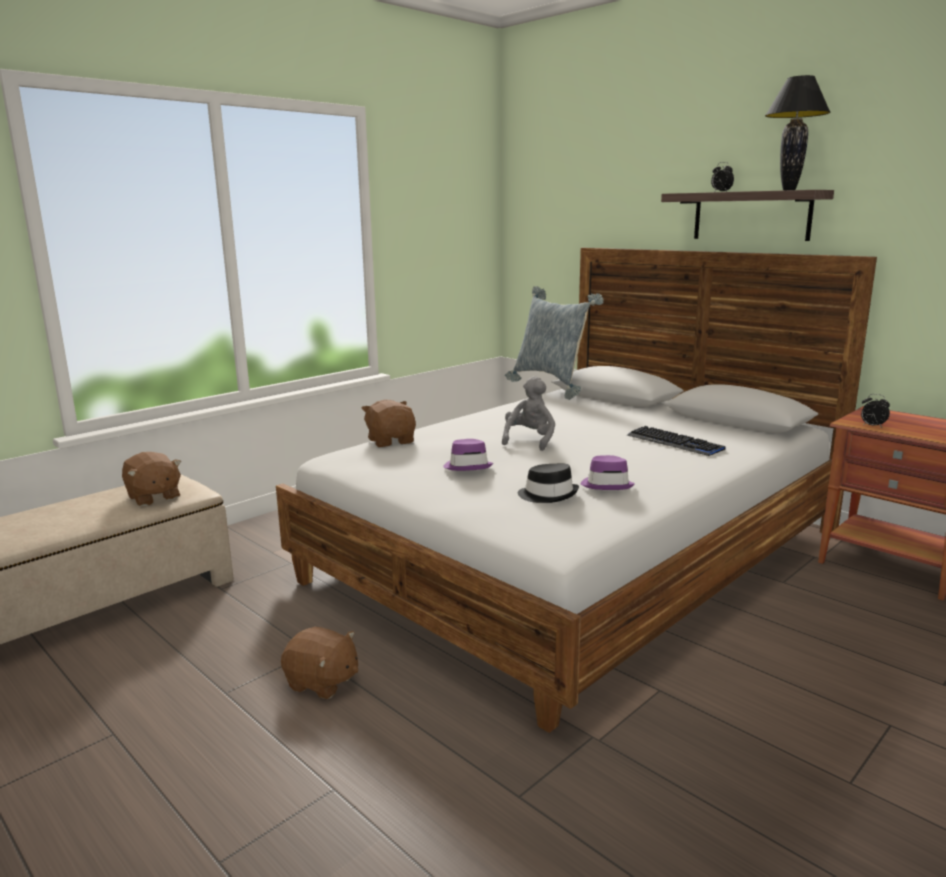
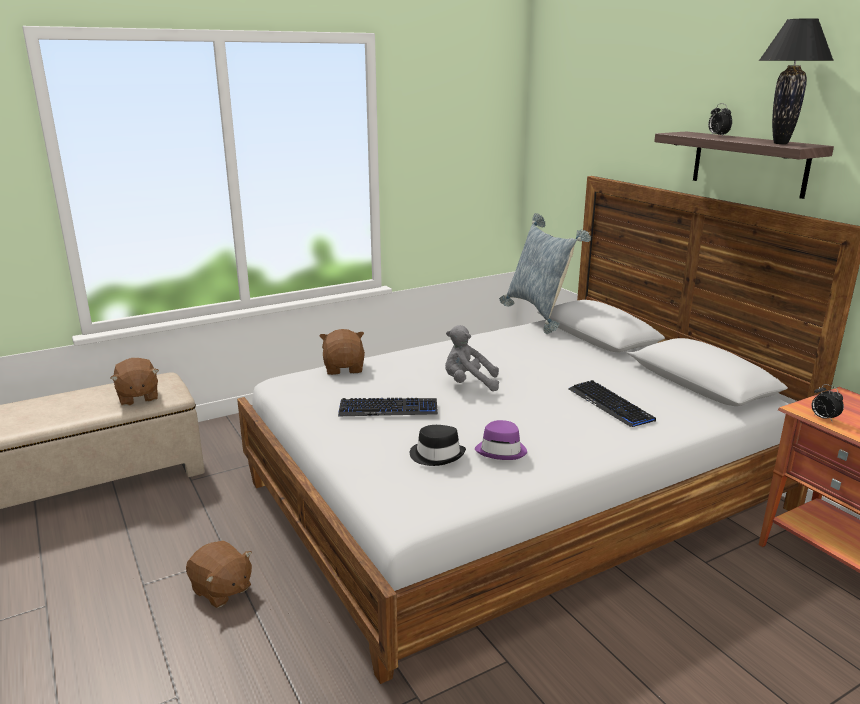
camera: 15 degrees right, 5 degrees up
(468, 466) = (388, 409): purple hat -> keyboard
(529, 440) = (468, 384): grey plush toy -> grey plush toy turned 120 degrees counterclockwise

